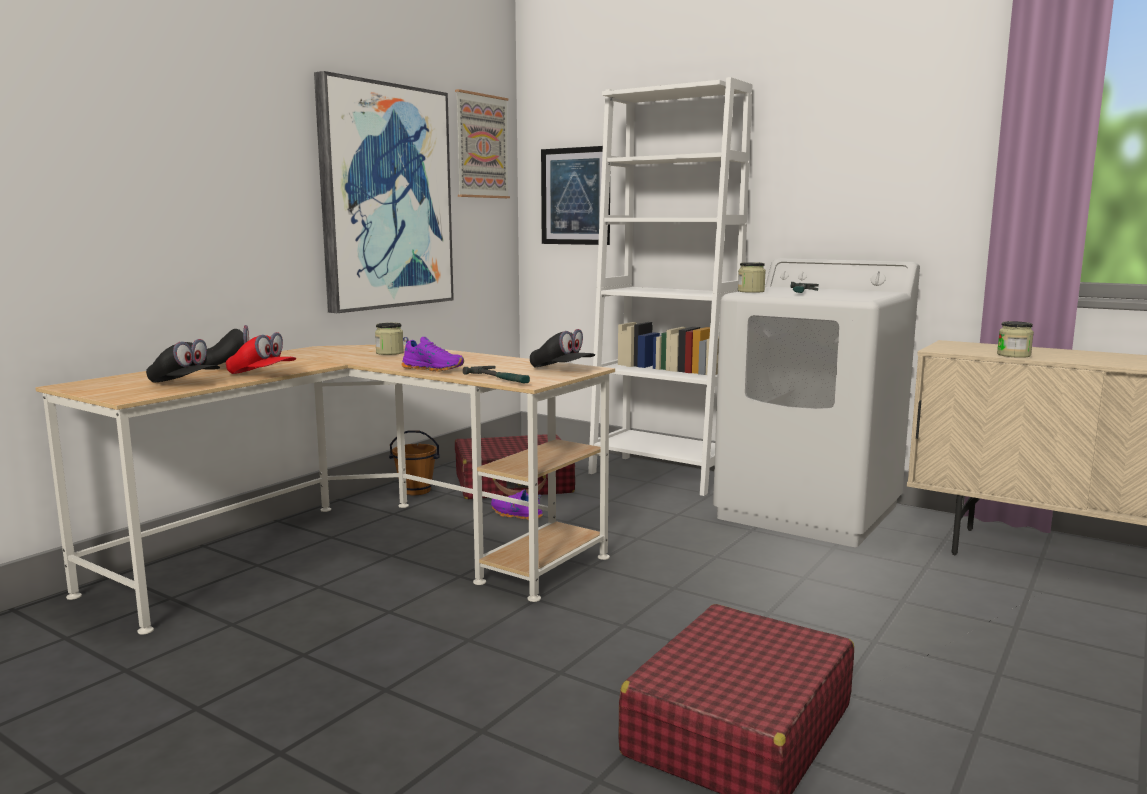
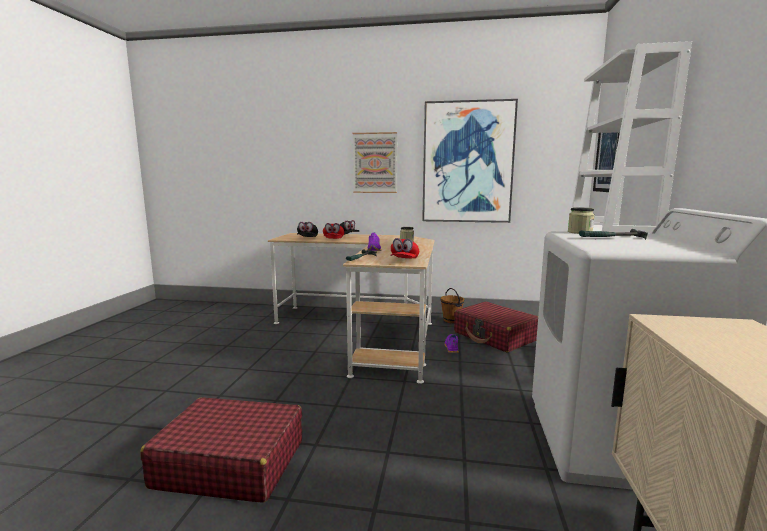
camera: 65 degrees right, 0 degrees up
(481, 146) = (555, 128): picture -> picture (375, 163)
(562, 369) = (404, 261): black cap -> red cap
(1013, 355) = (709, 352): jar -> none

